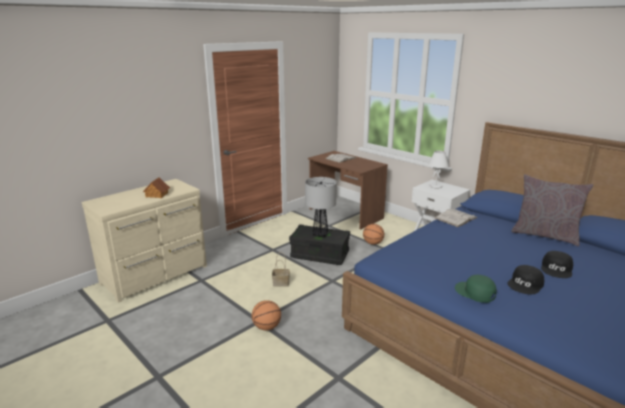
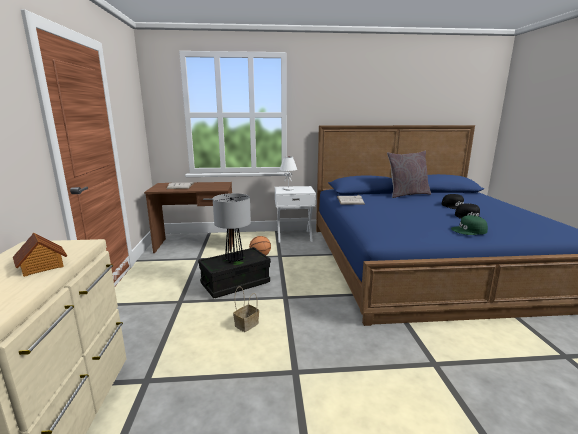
camera: 50 degrees left, 5 degrees down
(267, 327) = (312, 371): basketball -> none

